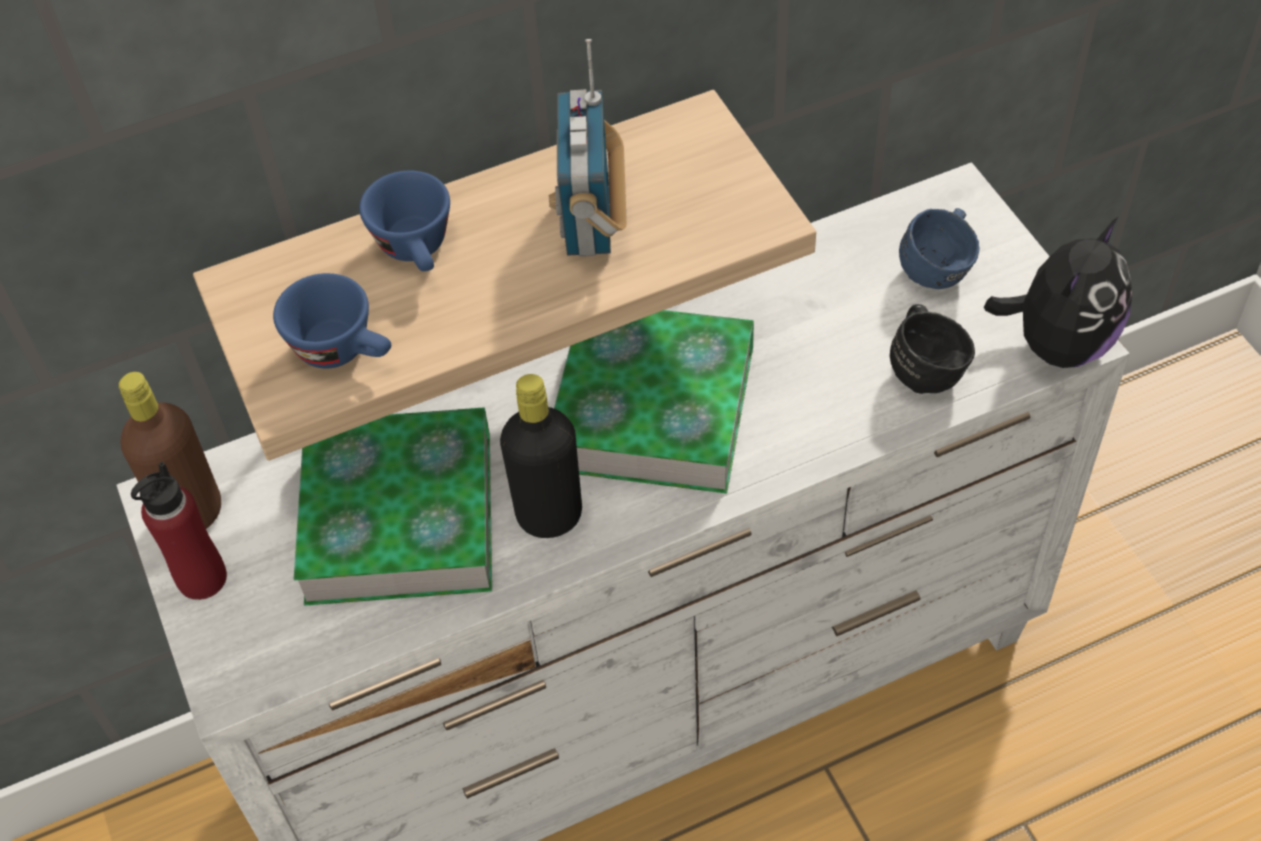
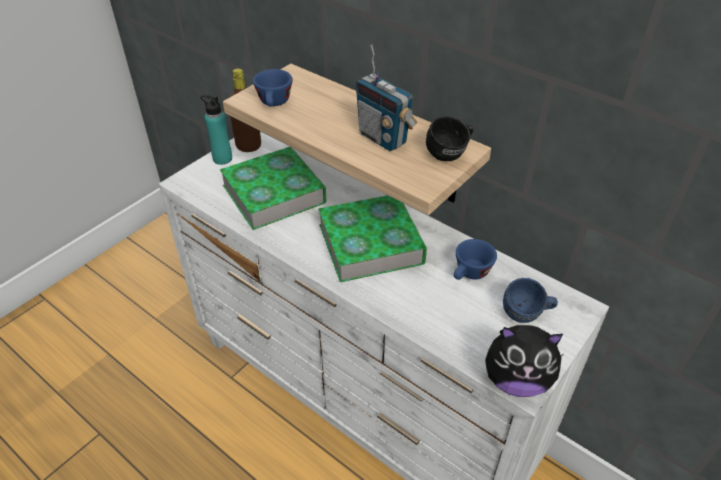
camera: 60 degrees right, 10 degrees down
(201, 578) = (222, 158): red bottle -> turquoise bottle
(418, 250) = (335, 103): blue cup -> blue cup (470, 274)
(549, 515) = (297, 233): black bottle -> none
(591, 221) = (383, 138): radio -> radio turned 105 degrees counterclockwise
(926, 367) = (459, 330): black mug -> black mug (450, 155)

